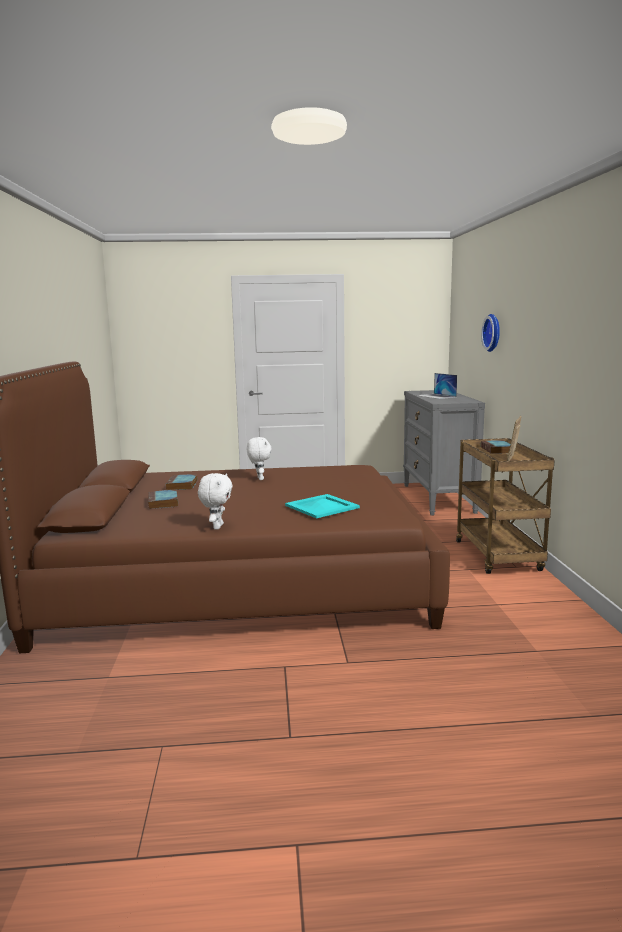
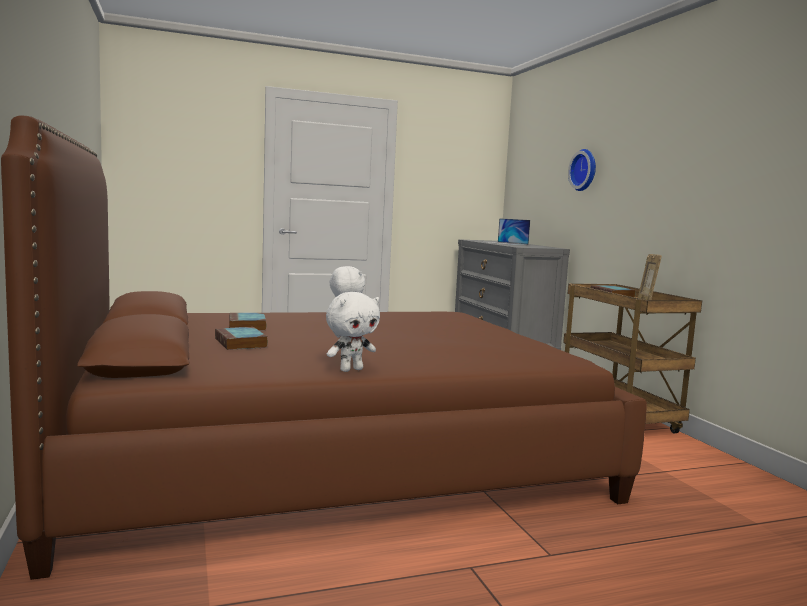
camera: 15 degrees left, 5 degrees down
(217, 527) = (351, 369): white plush toy -> white plush toy turned 60 degrees clockwise
(322, 506) = (469, 348): turquoise tray -> none

